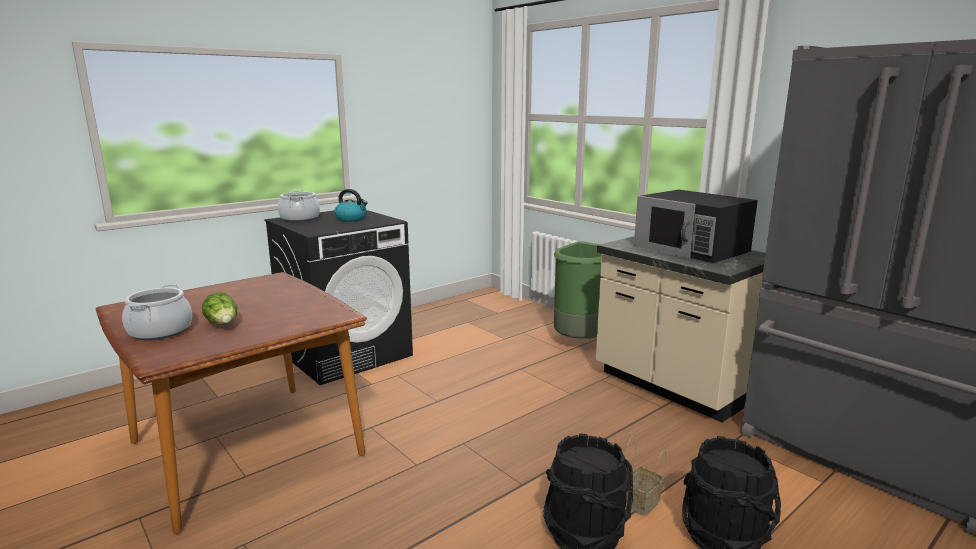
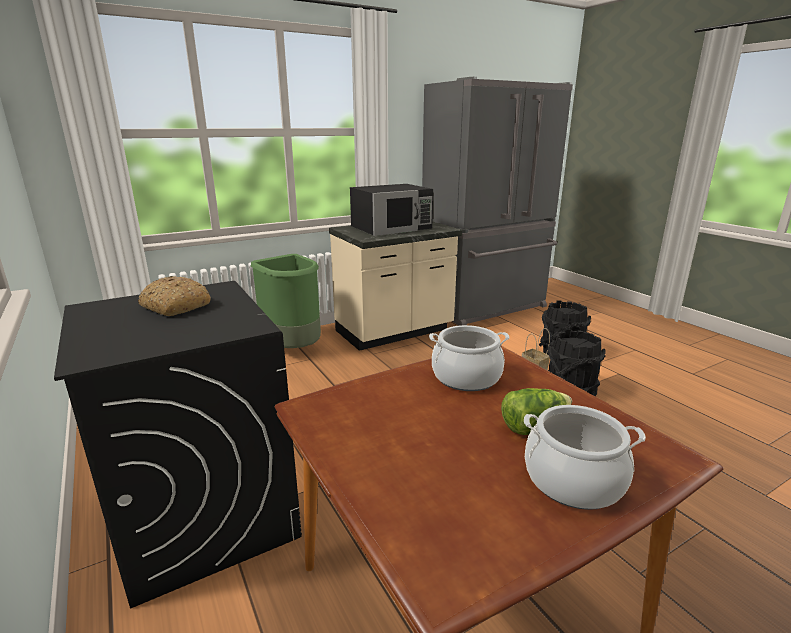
camera: 80 degrees left, 5 degrees up
(299, 219) = (111, 343): cooking pot -> cooking pot (466, 377)
(351, 219) = (175, 306): kettle -> bread

